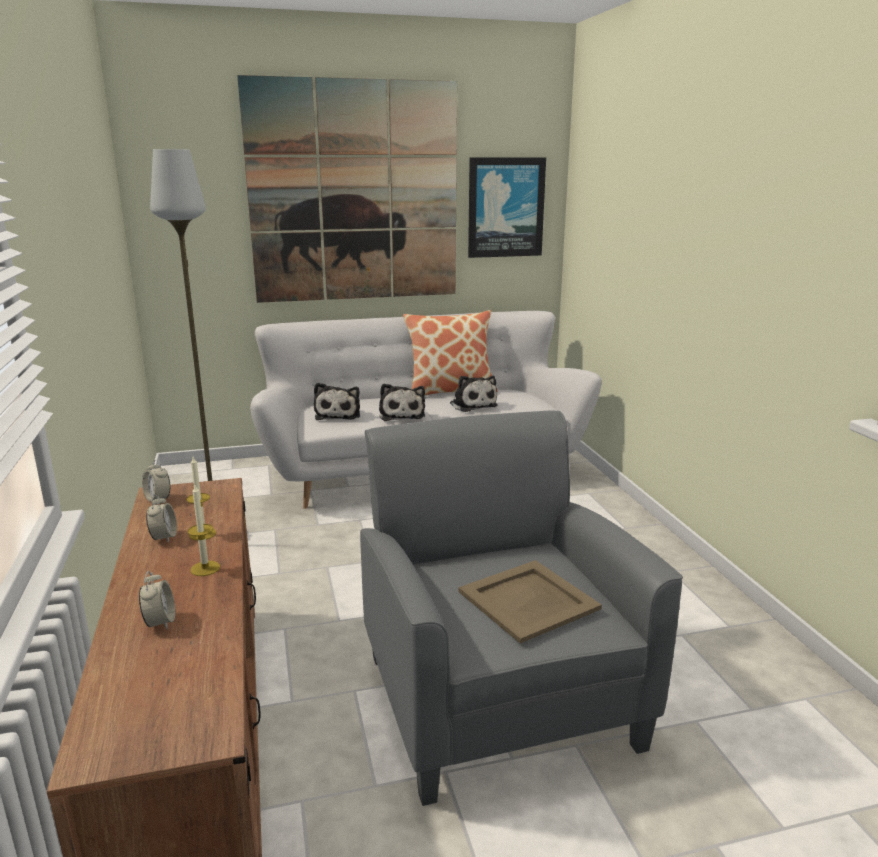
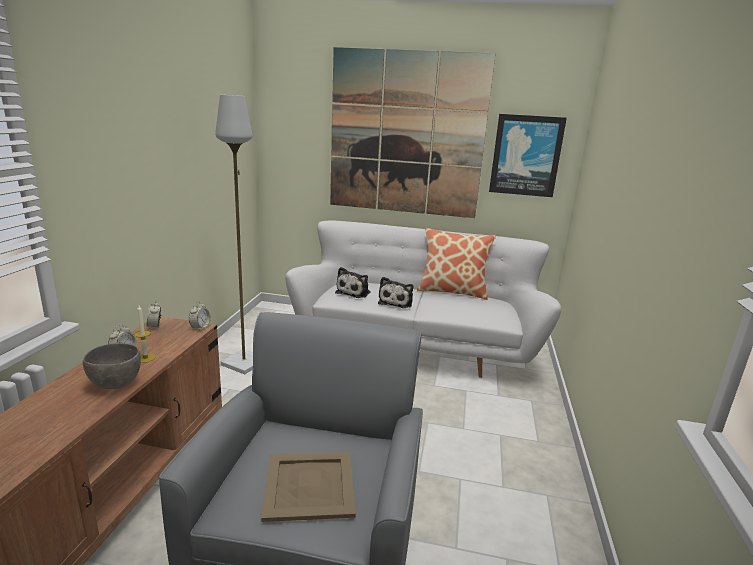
camera: 25 degrees right, 0 degrees up
(160, 622) = (45, 413): alarm clock -> alarm clock (200, 327)
(205, 568) = (115, 383): candle -> grey bowl
(472, 405) = (455, 306): plush toy -> none

